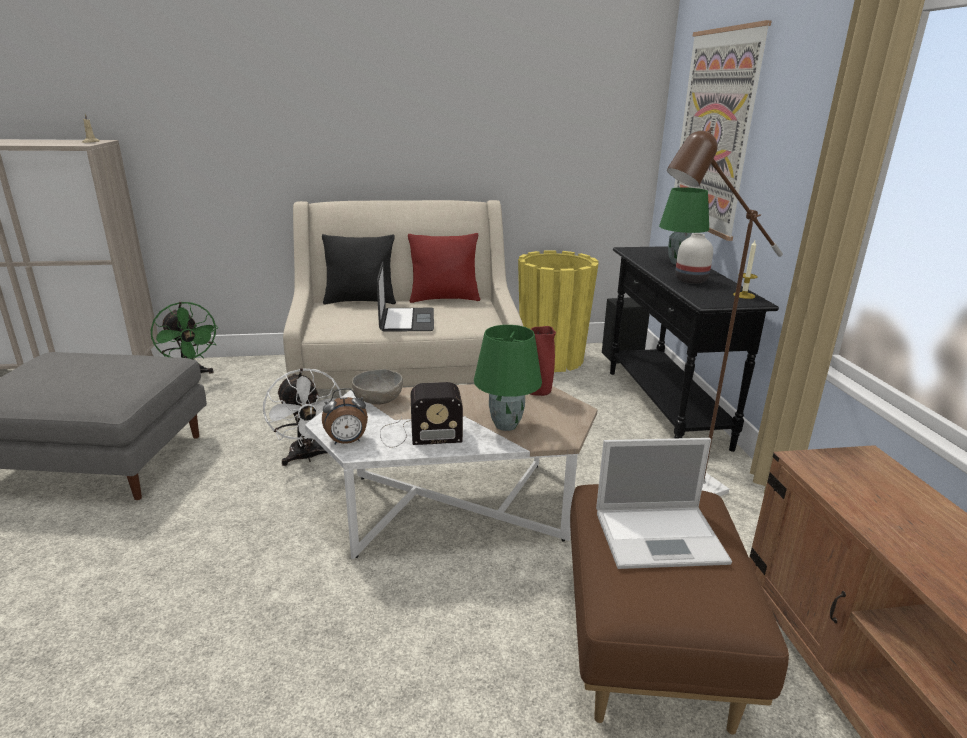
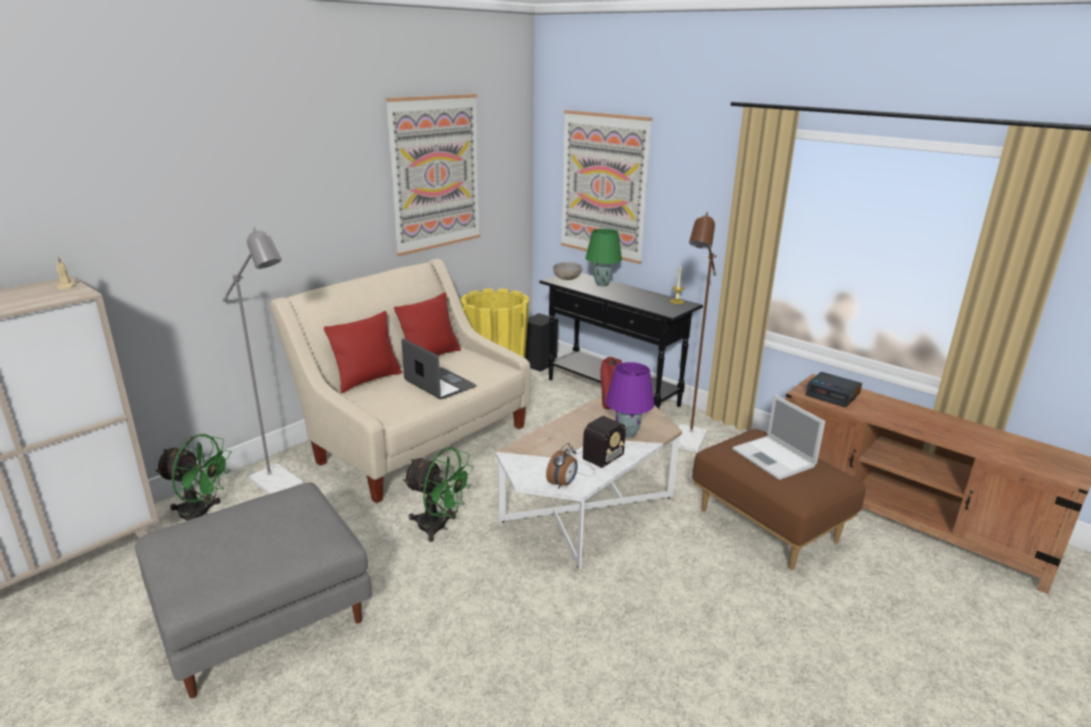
camera: 40 degrees left, 0 degrees up
(263, 377) = (281, 486): none -> grey floor lamp
(308, 457) = (439, 527): white fan -> green fan
(360, 301) = (367, 380): black pillow -> red pillow
(378, 399) = (527, 450): grey bowl -> grey bowl (567, 278)
(505, 426) = (627, 434): green table lamp -> purple table lamp
(511, 103) = (435, 173): none -> picture
(662, 536) = (774, 458): laptop -> laptop turned 105 degrees clockwise
(690, 280) = (632, 297): white vase -> none
(861, 484) = (833, 395): none -> alarm clock

